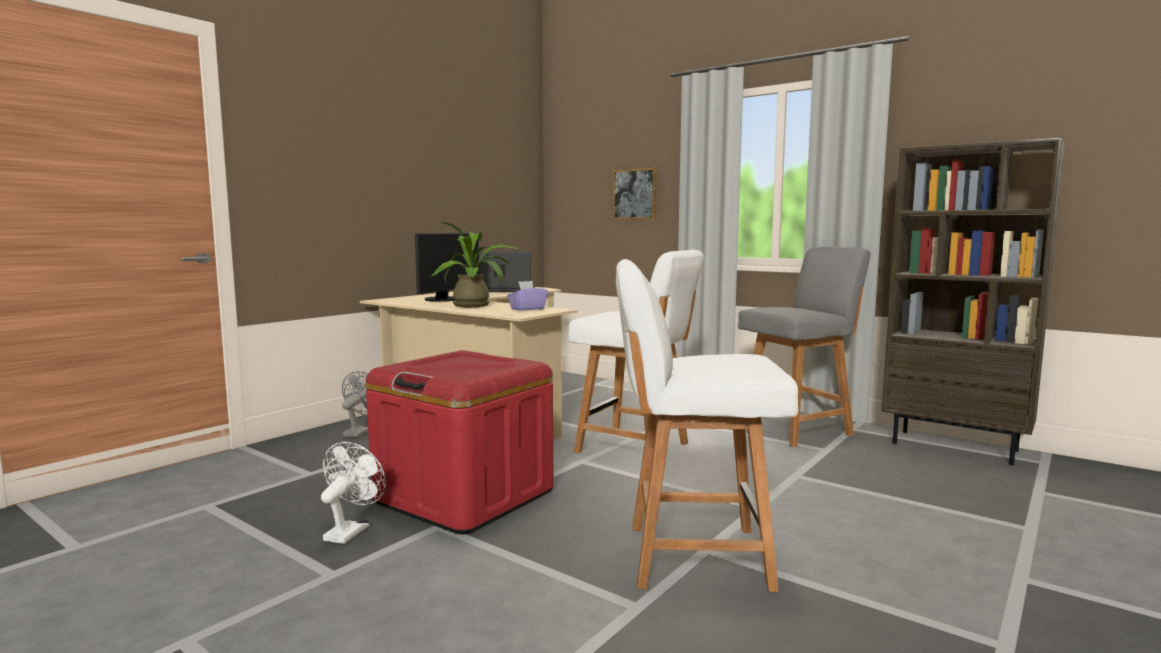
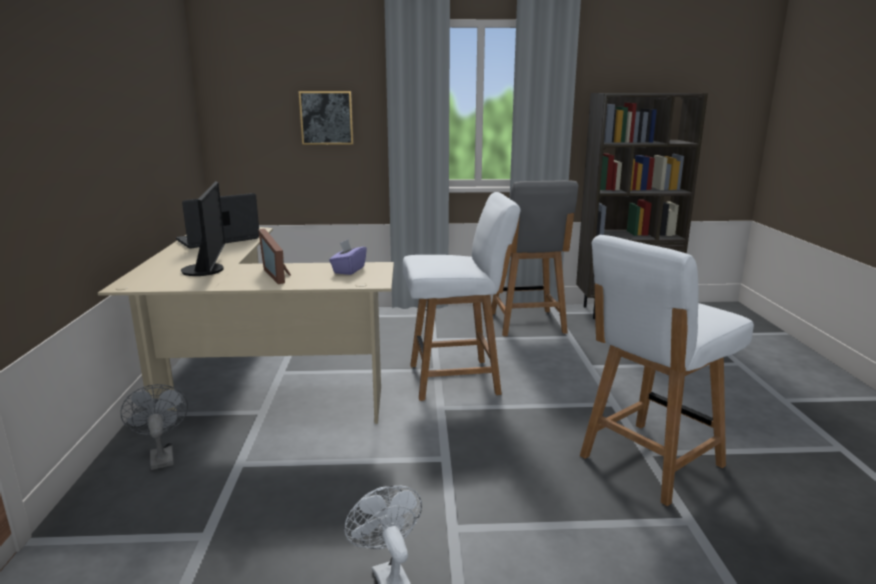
camera: 40 degrees left, 10 degrees up
(464, 496) = (416, 486): red storage box -> none
(476, 305) = (279, 274): potted plant -> picture frame
(797, 429) = (527, 323): grey chair -> grey chair turned 150 degrees clockwise

